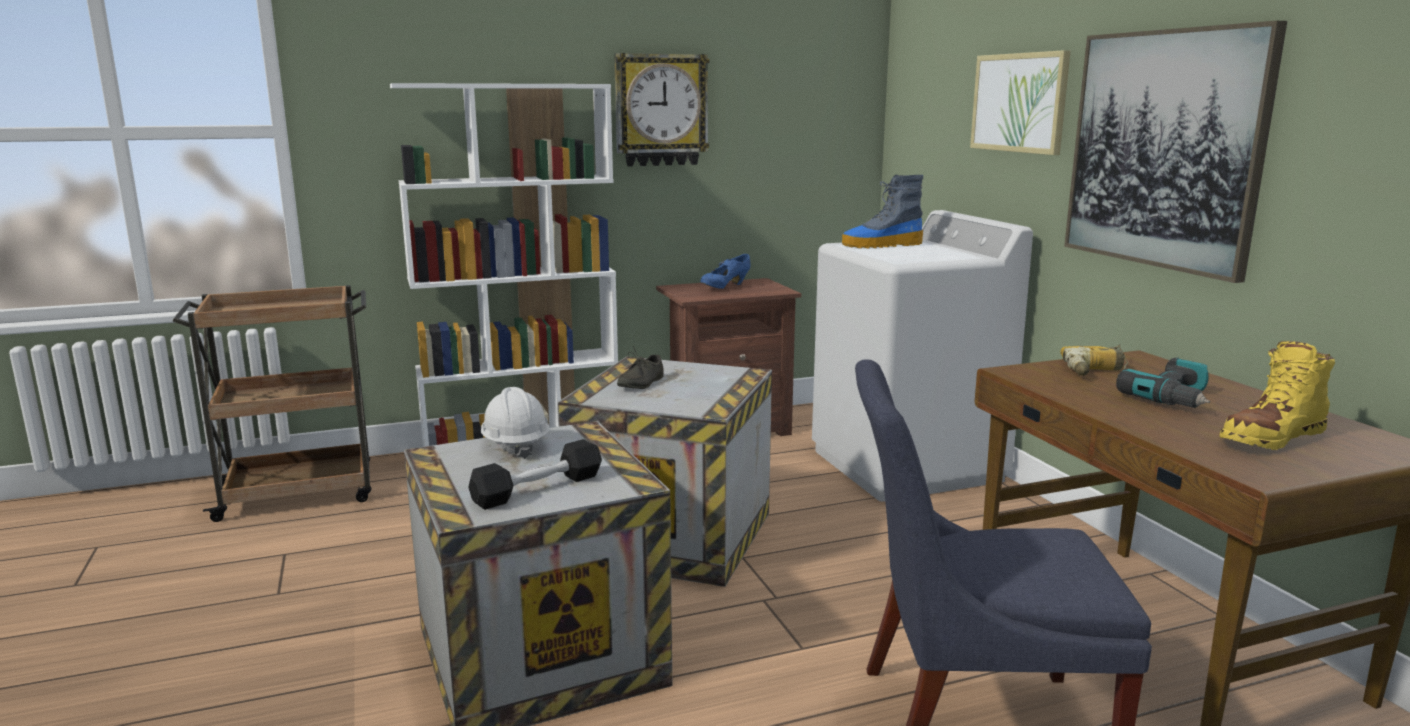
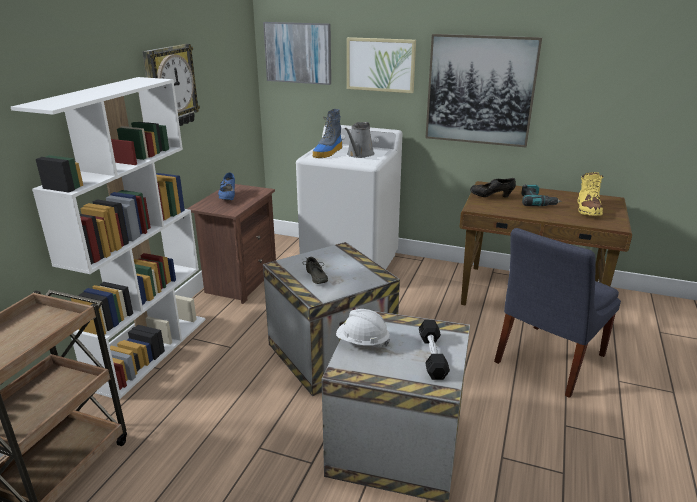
camera: 50 degrees left, 10 degrees up
(918, 253) = (359, 155): none -> grey watering can
(926, 88) = (298, 53): none -> picture
(1096, 369) = (491, 196): power drill -> black shoe

